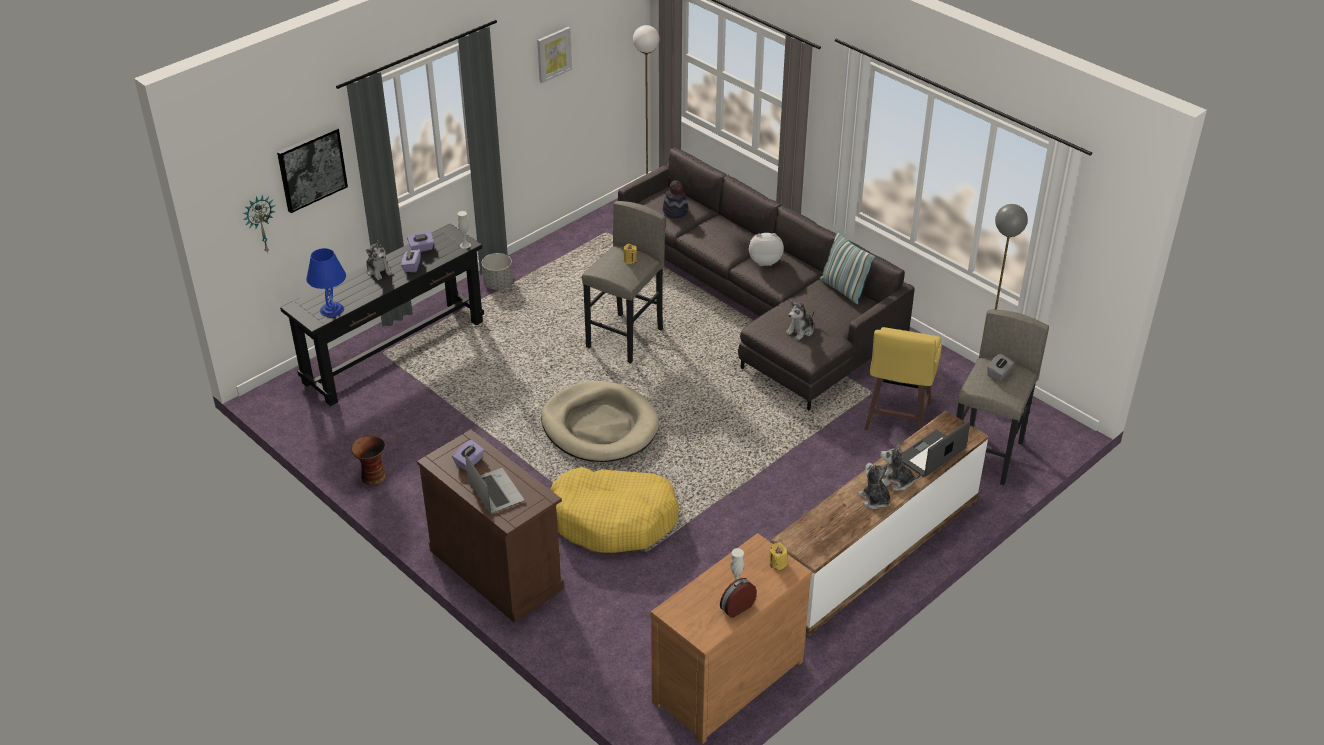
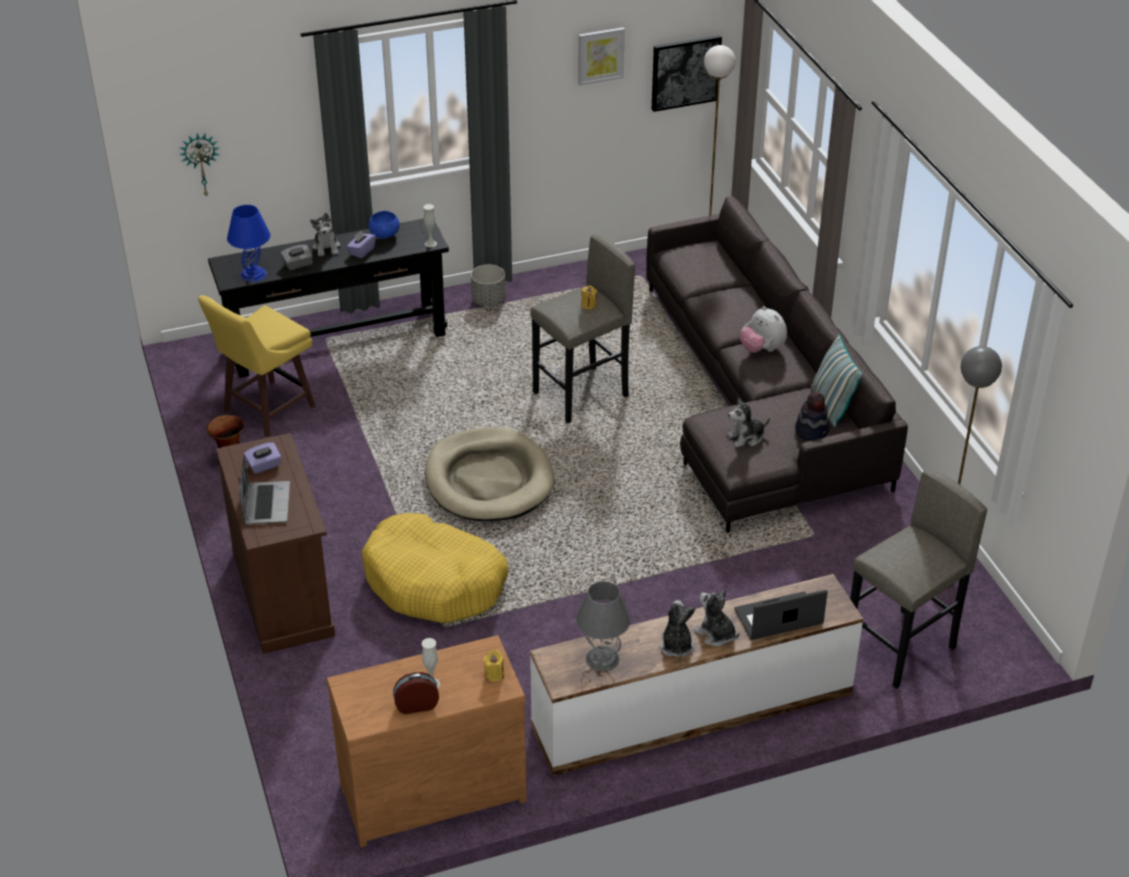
camera: 25 degrees right, 0 degrees up
(311, 169) = (269, 118): picture -> picture (685, 72)
(421, 248) = (385, 235): purple tissue box -> blue bowl
(675, 211) = (701, 268): hat -> hat (812, 430)
(764, 261) = (762, 349): plush toy -> plush toy turned 150 degrees counterclockwise
(829, 527) = (603, 659): none -> grey table lamp
(896, 418) = (823, 572): yellow stool -> yellow stool (266, 409)
(999, 374) = (915, 550): grey tissue box -> grey tissue box (297, 264)

